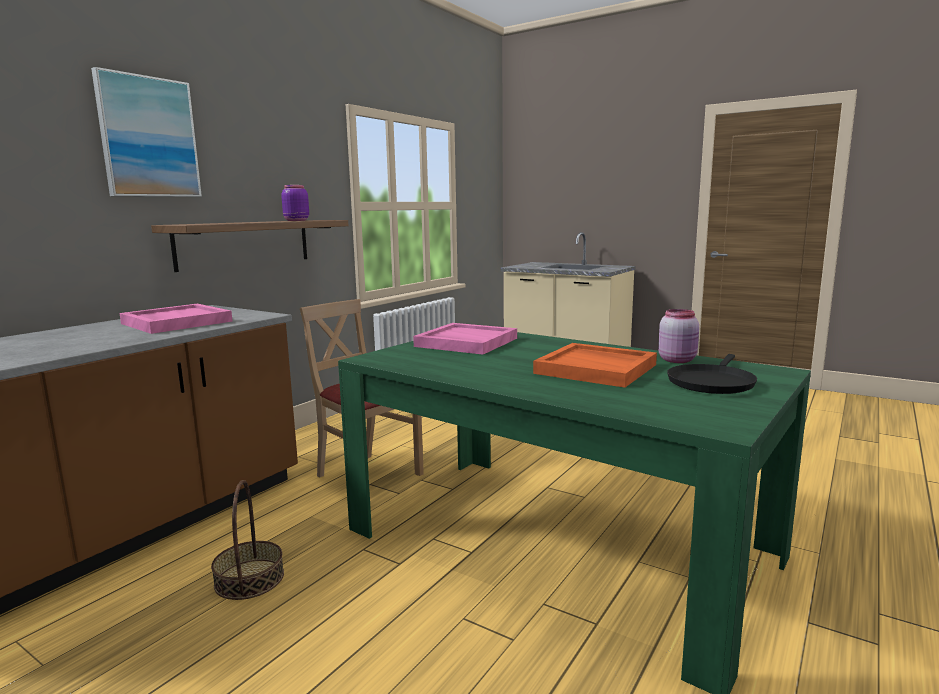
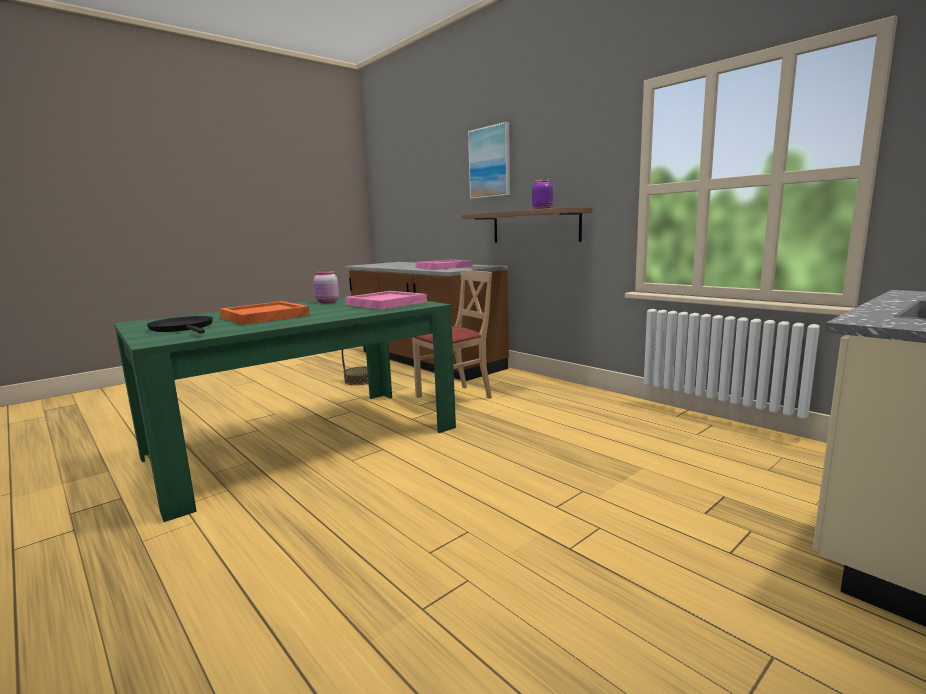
camera: 105 degrees right, 0 degrees up
(678, 360) = (240, 329): pink jar -> pink jar (327, 302)

